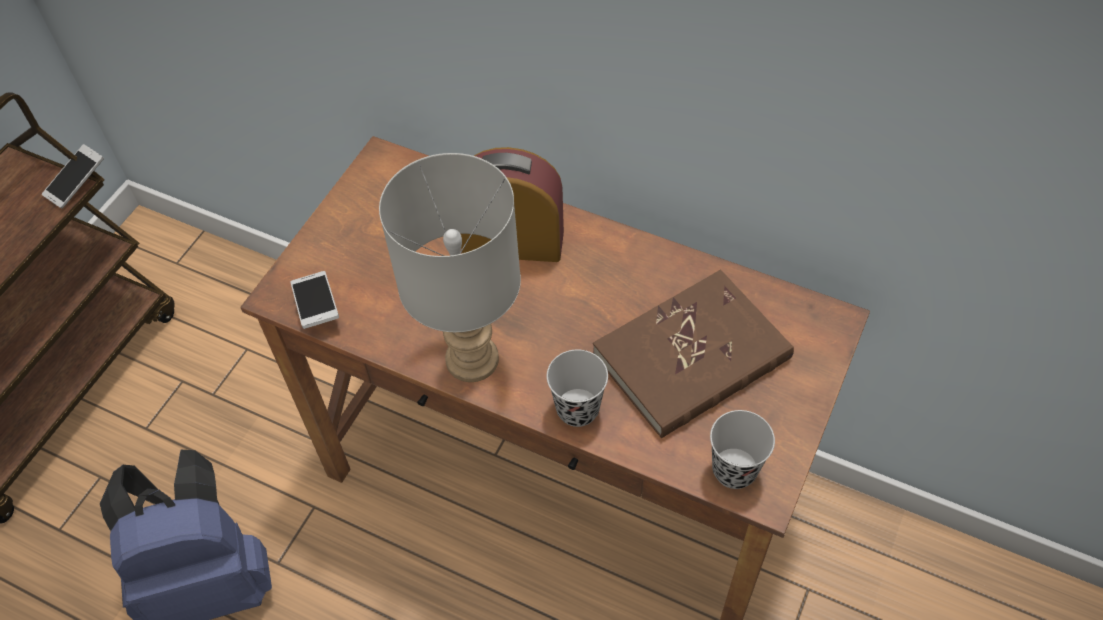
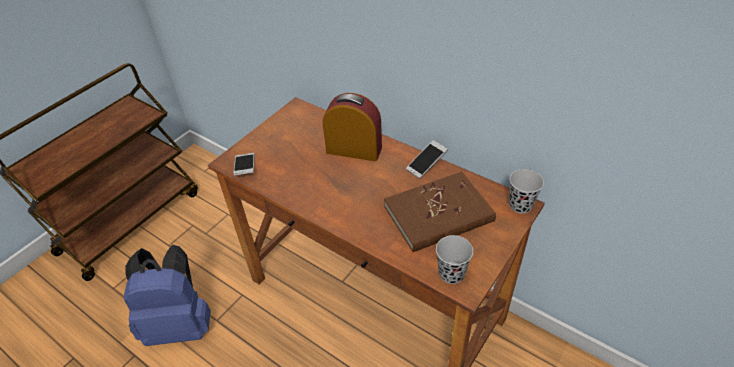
camera: 10 degrees right, 10 degrees down
(77, 183) = (154, 113): phone -> phone (426, 164)
(472, 361) = (318, 202): grey table lamp -> none
(577, 409) = (369, 232): black cup -> black cup (520, 205)

